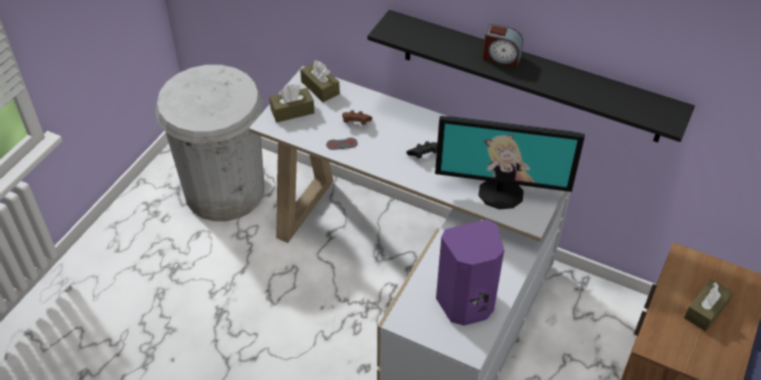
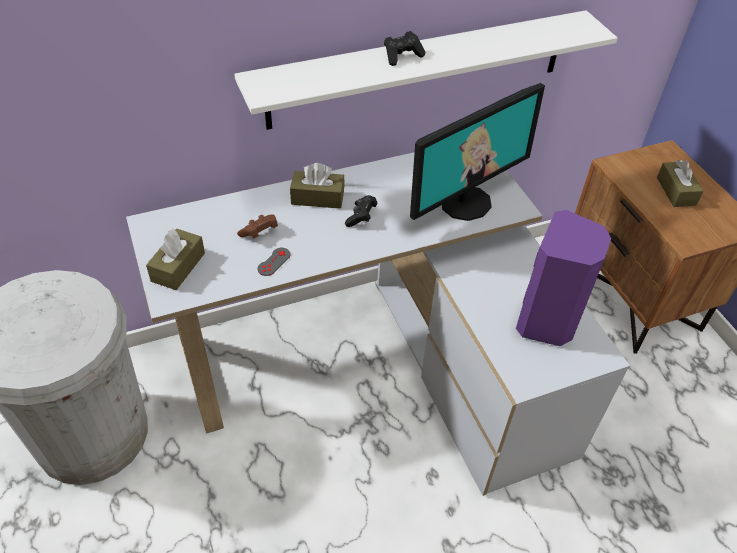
camera: 50 degrees left, 0 degrees up
(320, 88) = (176, 225): brown tissue box -> brown tissue box (317, 198)
(501, 57) = (402, 56): alarm clock -> black game controller
(530, 76) = (419, 69): black shelf -> white shelf

